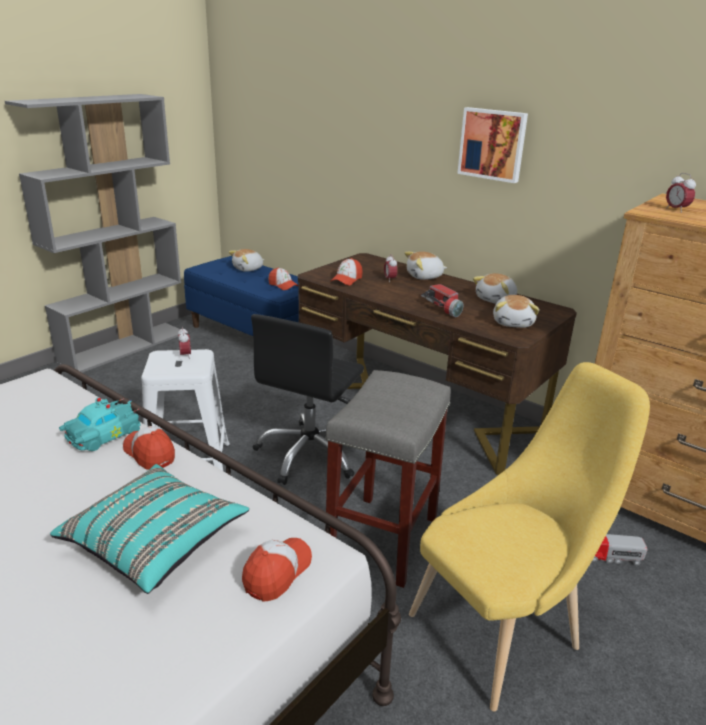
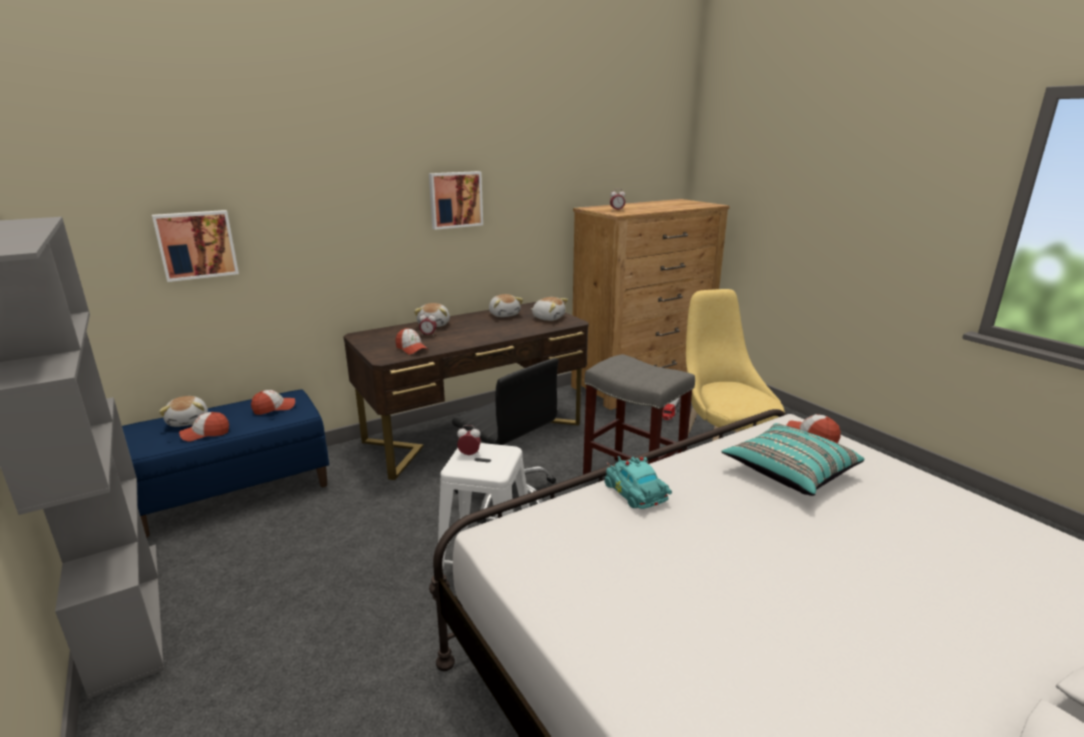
camera: 70 degrees left, 5 degrees down
(149, 453) = (671, 472): cap -> cap (206, 434)
(286, 139) = (196, 245): none -> picture
(444, 308) = (507, 330): flashlight -> none

